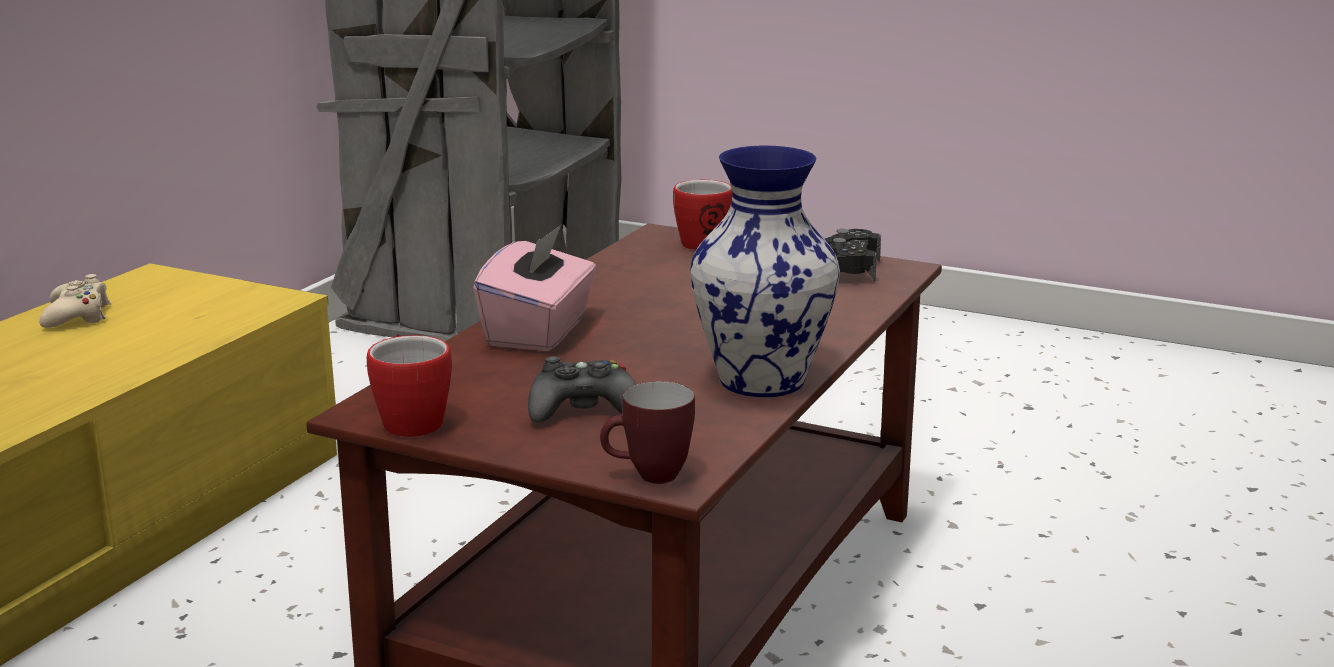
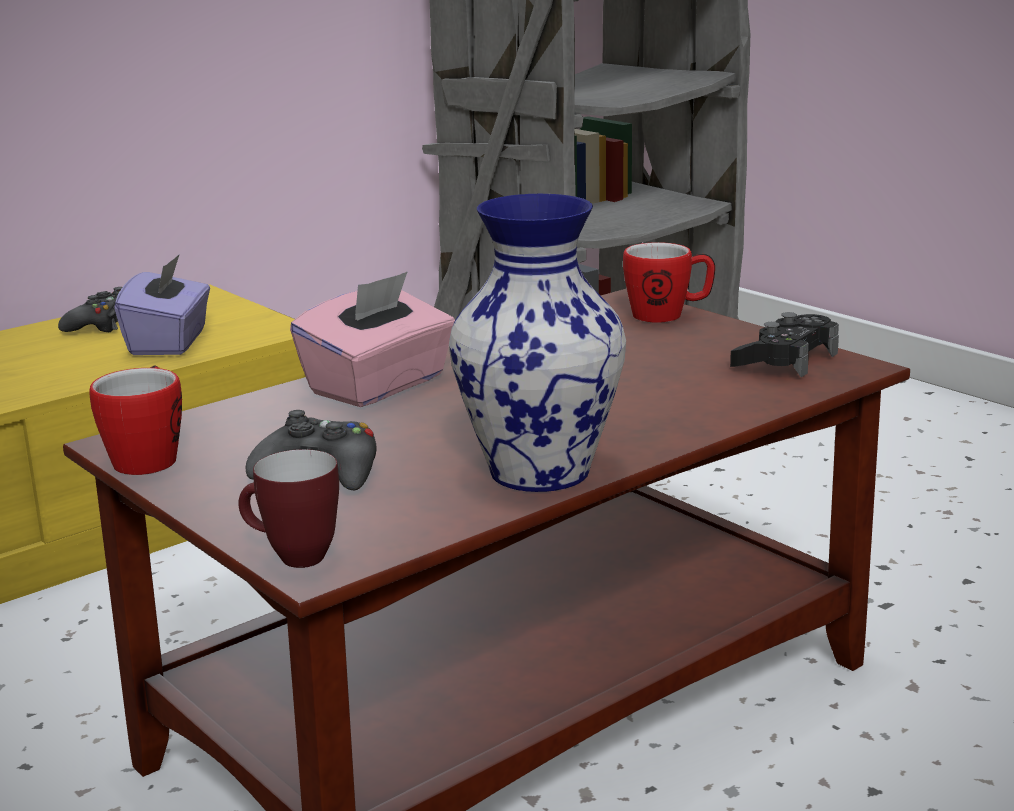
camera: 25 degrees right, 0 degrees up
(77, 316) = (101, 324): beige game controller -> black game controller
(178, 324) = (170, 342): none -> purple tissue box

